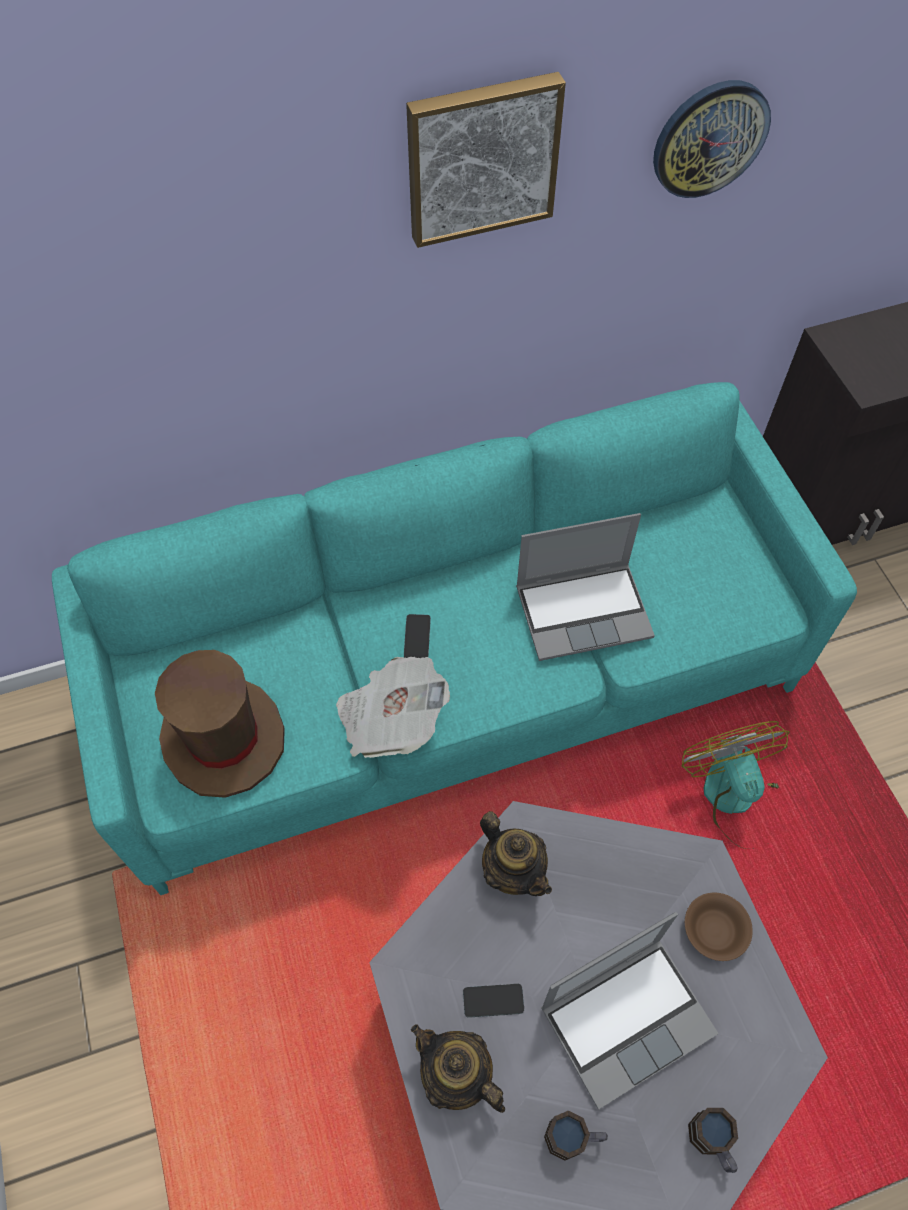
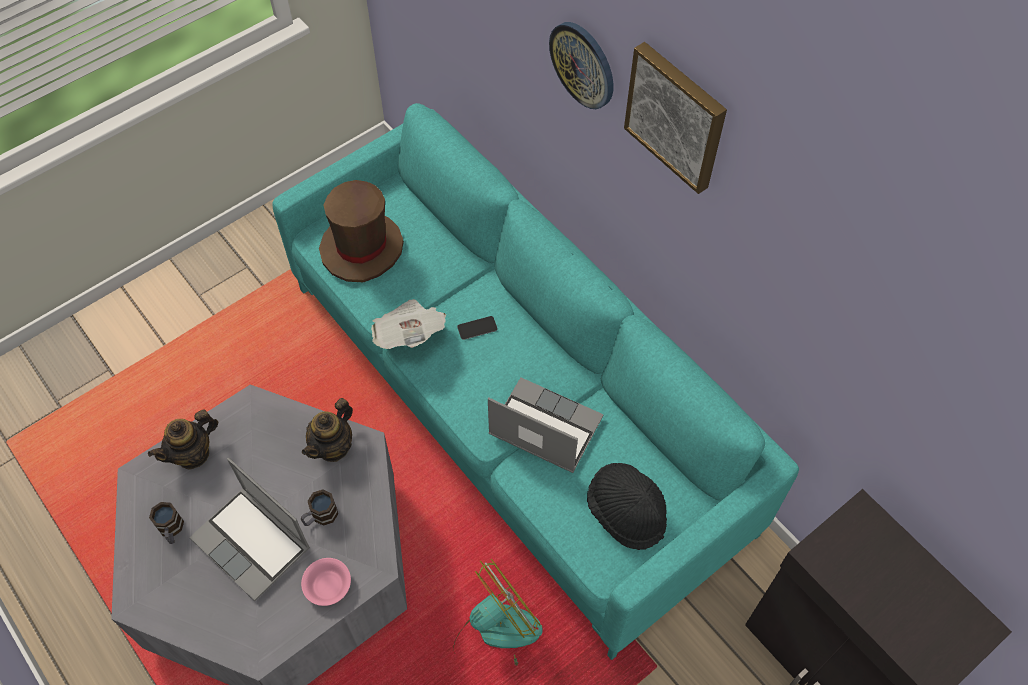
camera: 70 degrees right, 0 degrees up
(456, 1076) = (193, 454): teapot -> teapot turned 150 degrees counterclockwise
(493, 1000) = (244, 460): phone -> none
(584, 610) = (543, 427): laptop -> laptop turned 150 degrees clockwise
(709, 138) = (815, 257): wall clock -> wall clock (583, 64)
(712, 1142) = (186, 614): mug -> mug (320, 516)
(714, 929) = (328, 585): brown bowl -> pink bowl
(717, 566) = (626, 512): none -> black hat

